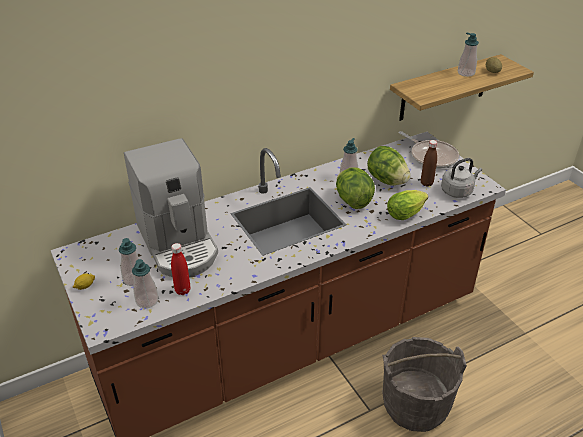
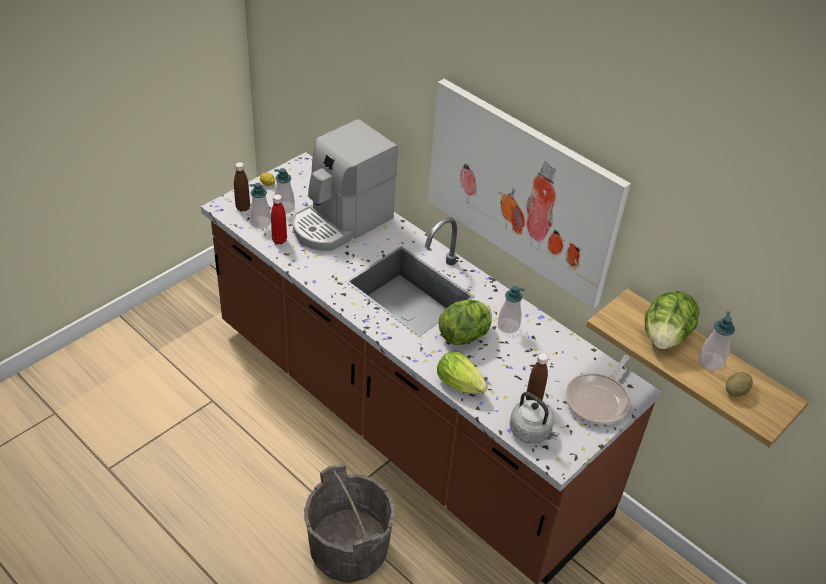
camera: 70 degrees right, 5 degrees up
(114, 311) = (243, 208): none -> brown bottle
(297, 82) = (521, 191): none -> picture
(386, 180) = (520, 361): lettuce -> lettuce (665, 337)

